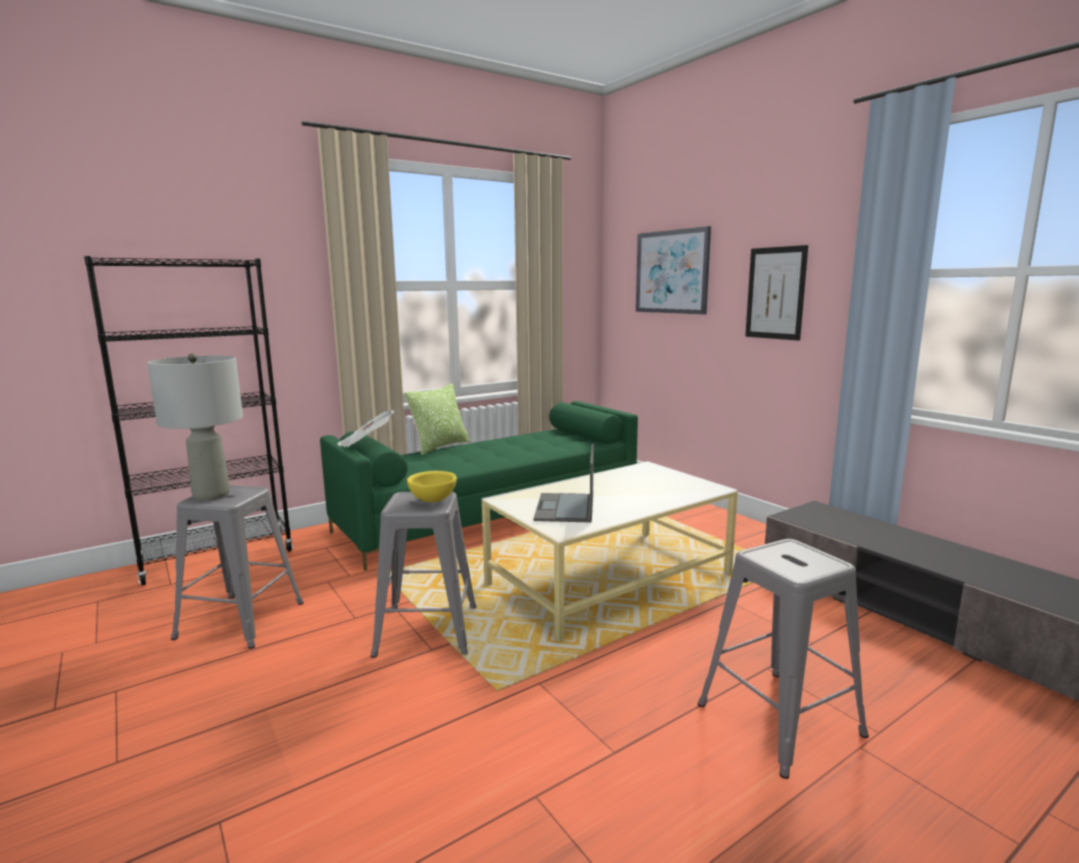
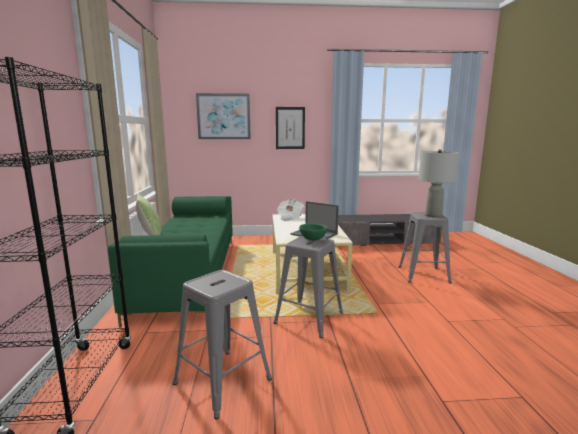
camera: 60 degrees left, 0 degrees up
(212, 495) = (213, 285): grey table lamp -> grey table lamp (433, 215)
(366, 444) = (168, 238): newspaper -> newspaper (289, 217)
(433, 500) = (313, 239): yellow bowl -> green bowl

